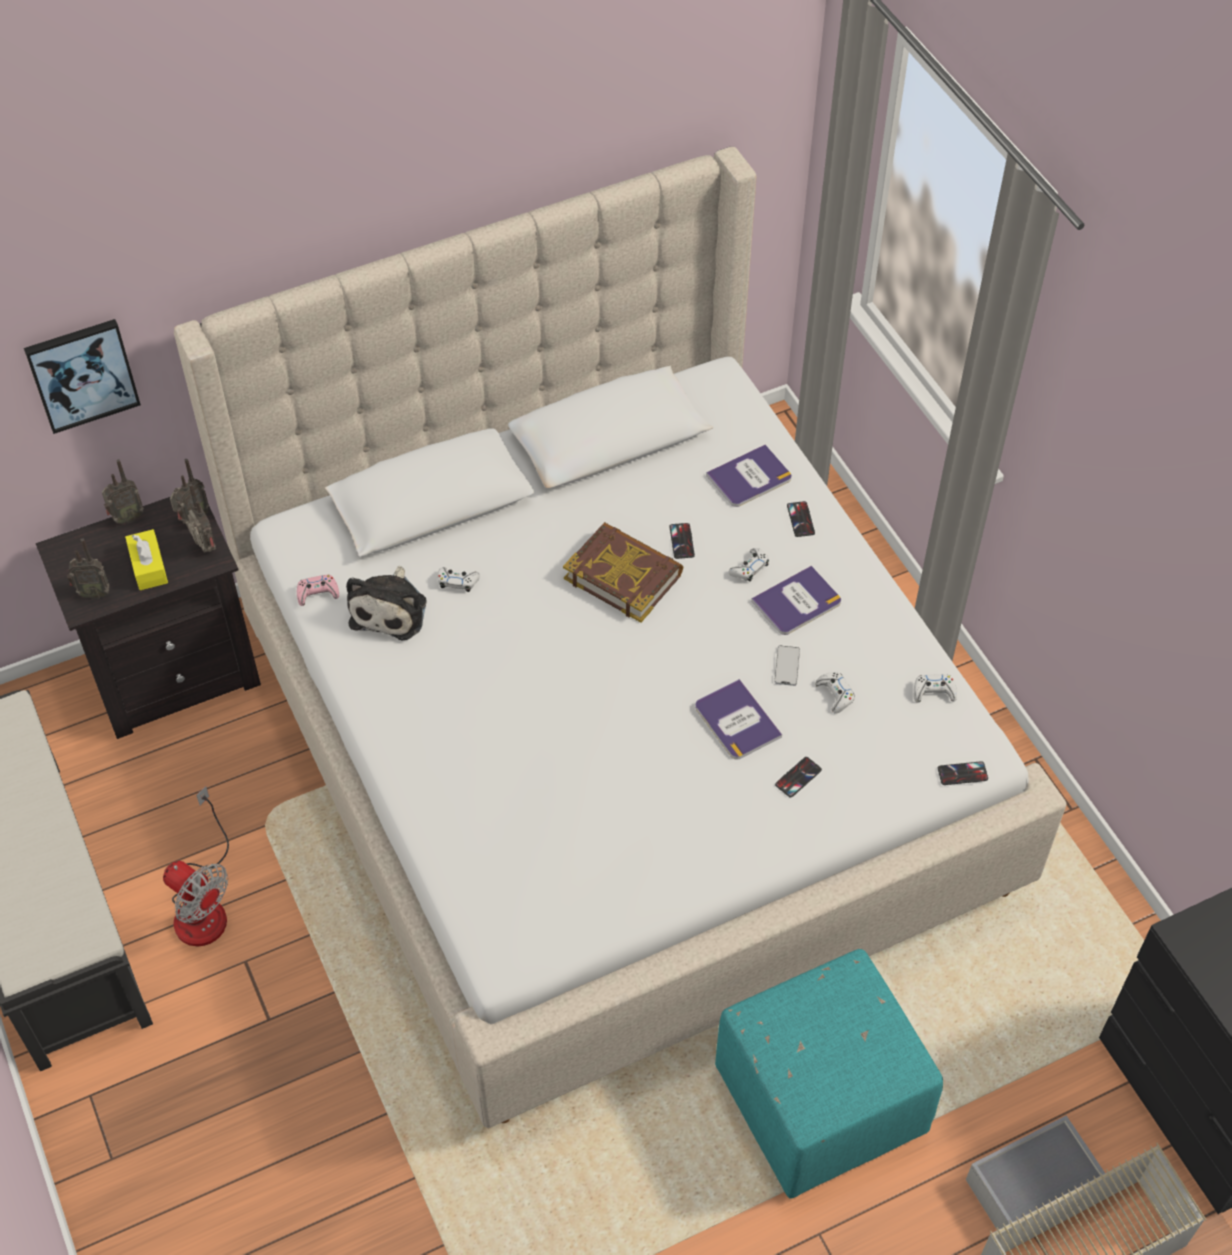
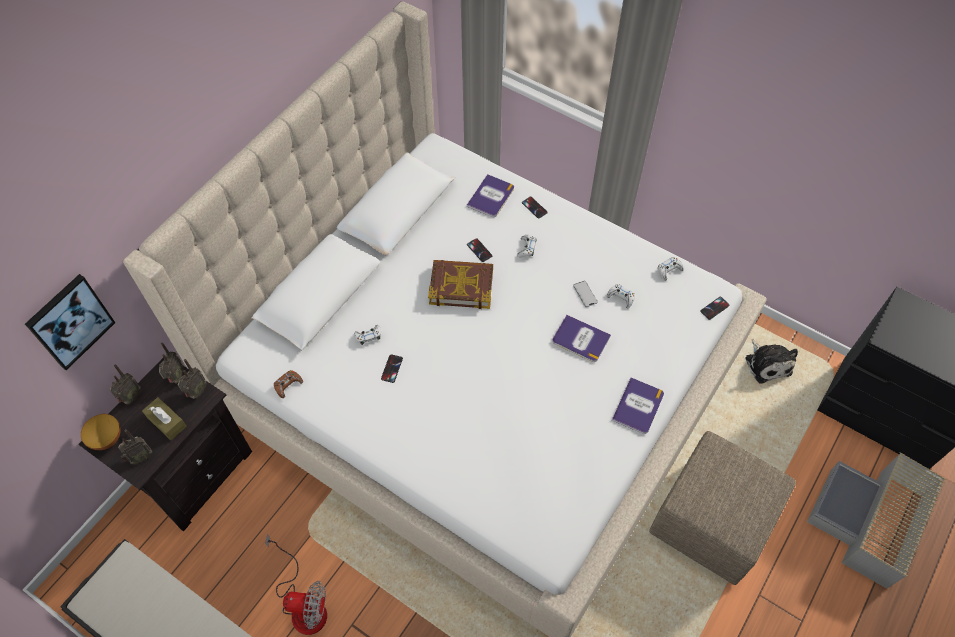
camera: 30 degrees left, 5 degrees up
(70, 553) = (107, 439): none -> bowl
(148, 567) = (166, 422): yellow tissue box -> brown tissue box
(205, 548) = (196, 392): radio -> radio turned 90 degrees clockwise
(317, 593) = (288, 385): pink game controller -> brown game controller
(391, 609) = (339, 373): plush toy -> plush toy (767, 363)
(797, 602) = (565, 255): book -> book (638, 406)
(798, 777) = (635, 354): phone -> phone (391, 368)
(821, 1098) = (711, 519): turquoise ottoman -> beige ottoman

